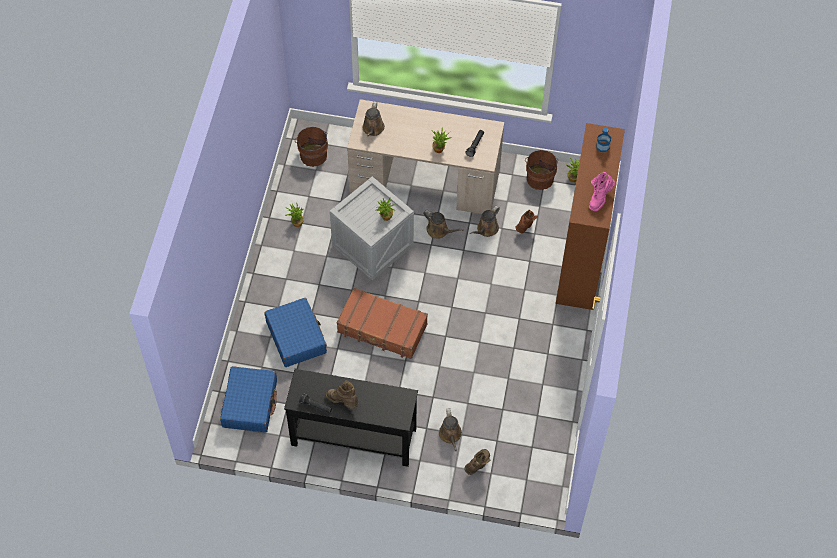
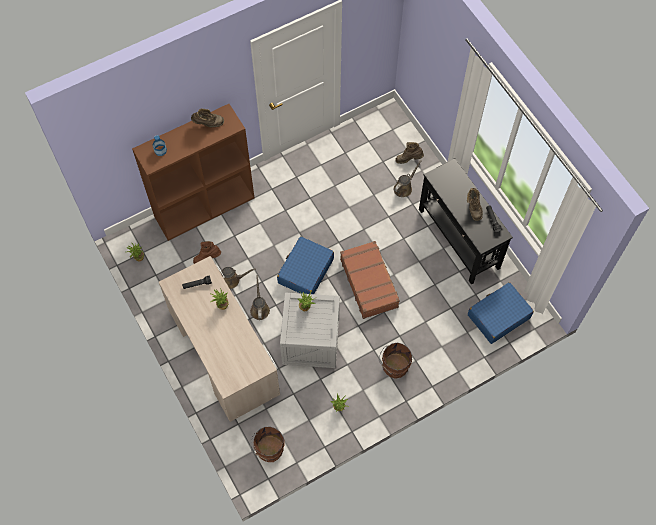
camera: 130 degrees left, 5 degrees up
(296, 337) = (426, 330): blue suitcase -> blue suitcase (305, 271)
(373, 129) = (243, 365): brown watering can -> none
(540, 177) = (156, 279): brown bucket -> brown bucket (394, 366)
(599, 198) = (208, 124): pink boot -> brown boot

